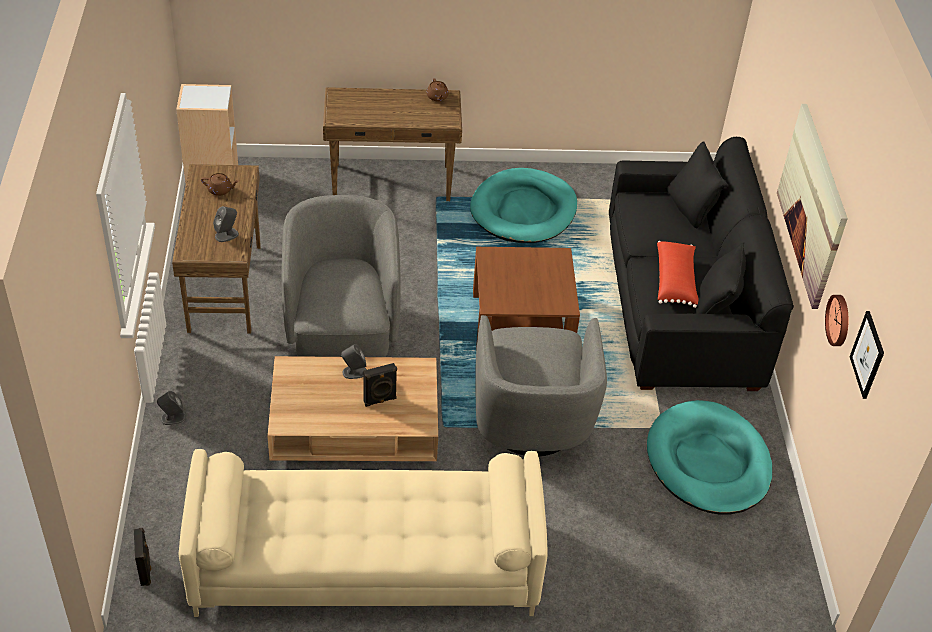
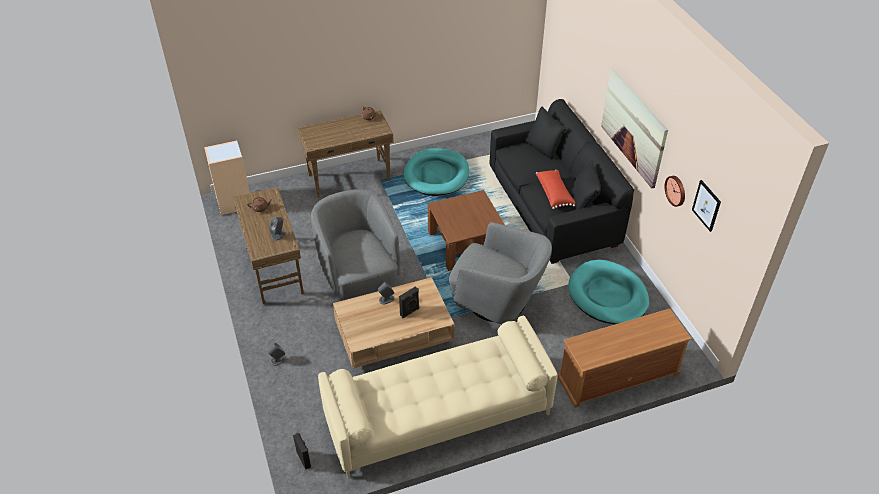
camera: 15 degrees left, 0 degrees up
(531, 423) = (497, 301): grey armchair -> grey armchair turned 45 degrees counterclockwise
(667, 590) = (617, 376): none -> brown tv stand

